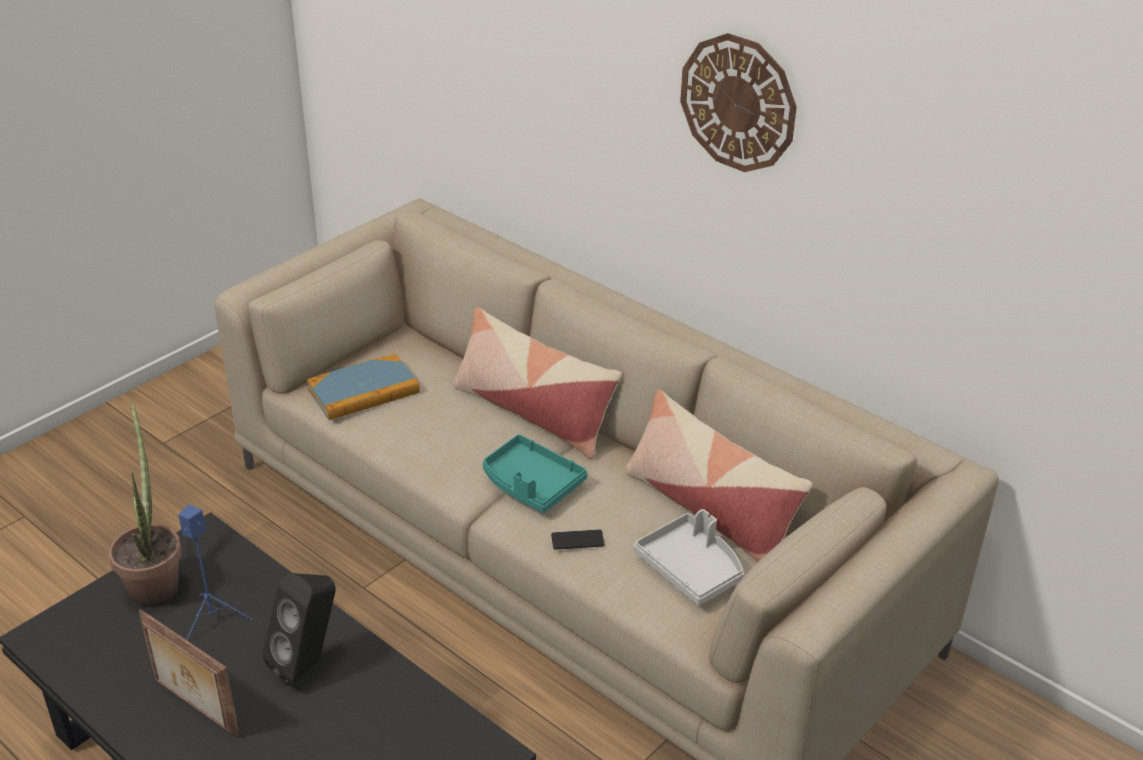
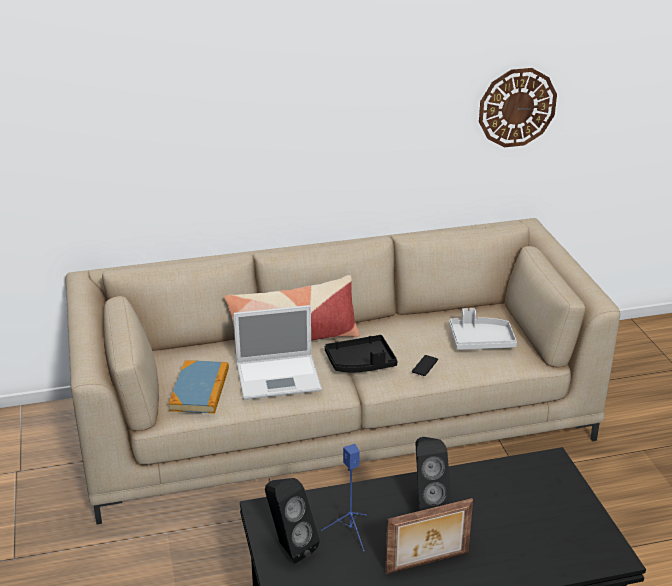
camera: 55 degrees left, 5 degrees down
(155, 582) = (289, 547): potted plant -> black speaker
(440, 434) = (280, 377): none -> laptop
(531, 484) = (361, 363): turquoise tray -> black tray
(709, 510) = (440, 318): pillow -> none
(738, 103) = (345, 84): wall clock -> wall clock (517, 107)

